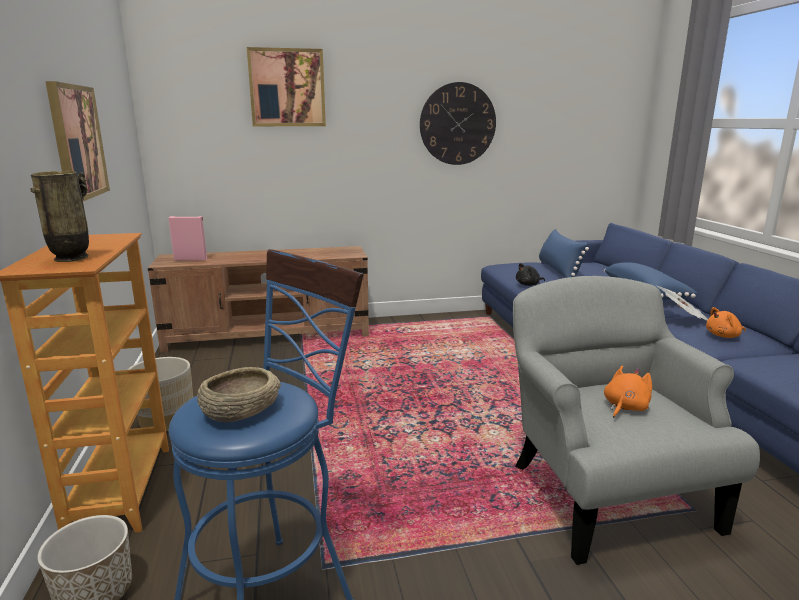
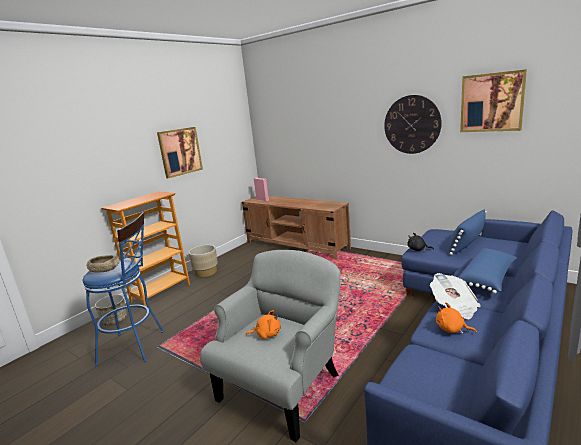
camera: 50 degrees right, 0 degrees up
(71, 259) = (128, 203): vase -> none
(287, 88) = (310, 109): picture -> picture (491, 102)

